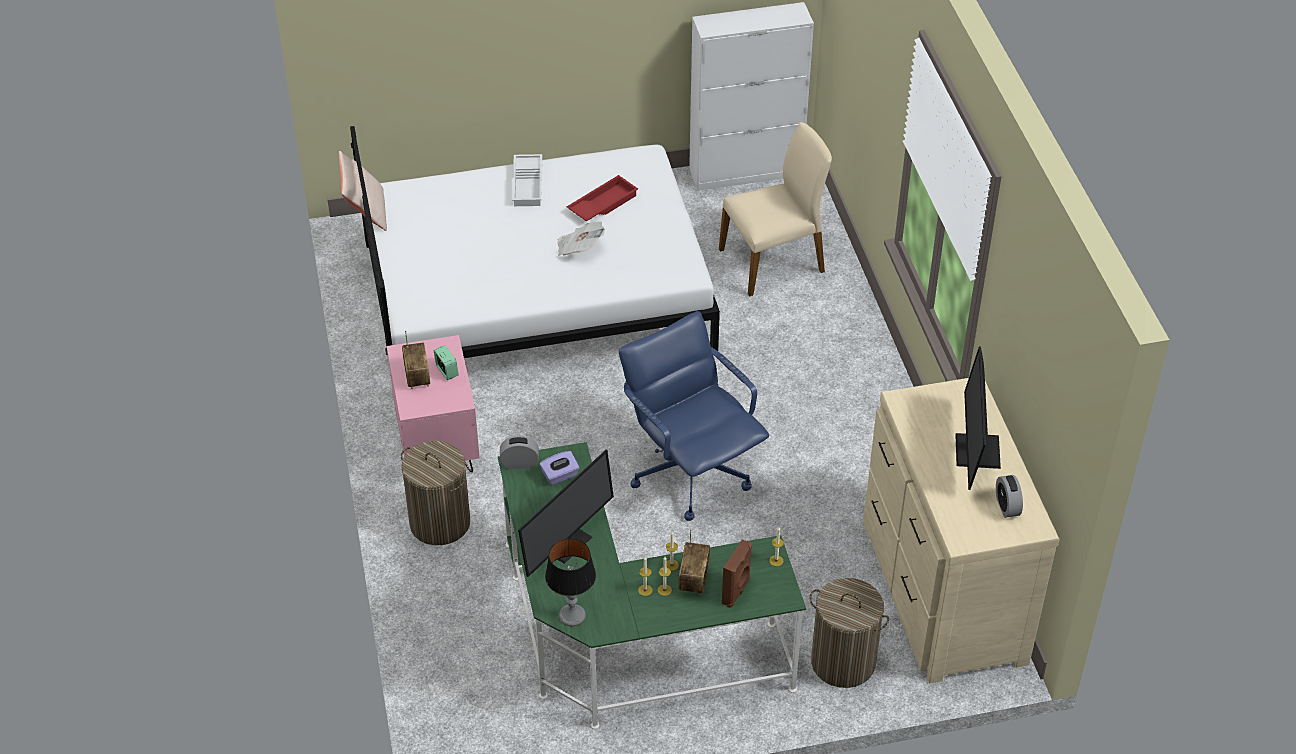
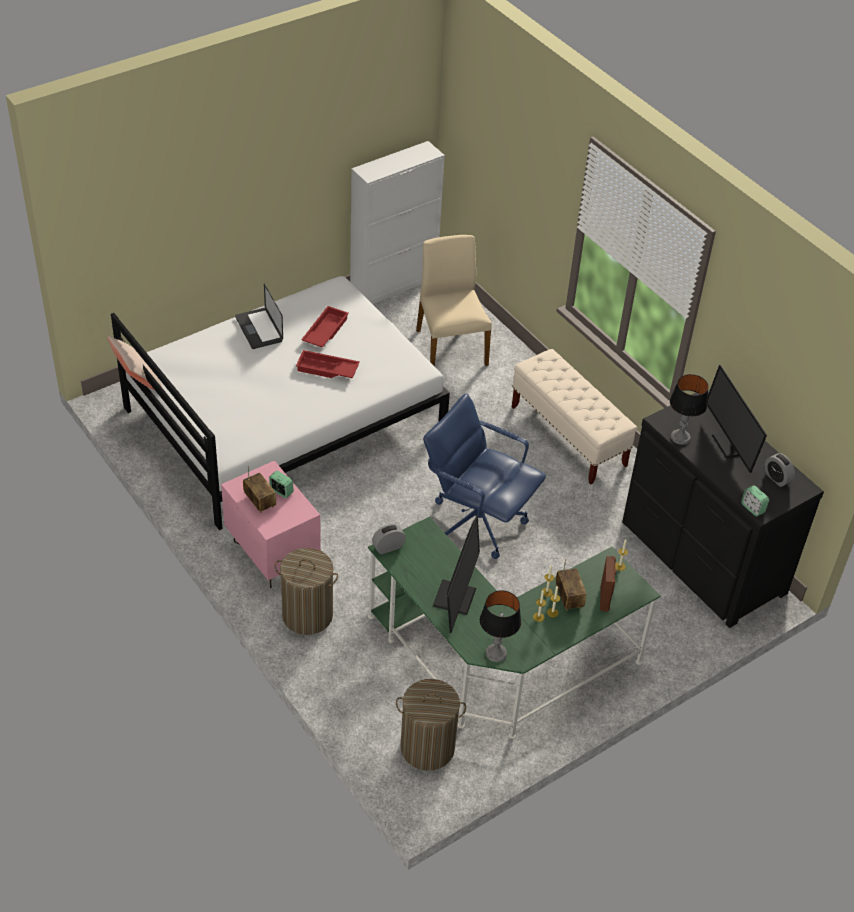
camera: 25 degrees left, 0 degrees up
(528, 184) = (259, 329): white tray -> laptop
(560, 475) = (424, 548): purple tissue box -> none
(579, 248) = (326, 370): newspaper -> red tray
(773, 261) = (450, 347): beige chair -> beige chair turned 60 degrees counterclockwise
(843, 662) = (662, 631): laundry basket -> laundry basket (427, 748)
(858, 402) = (568, 436): none -> beige bench
(914, 426) = (680, 437): none -> table lamp
(941, 592) = (701, 559): beige dresser -> black dresser
(953, 533) = (752, 508): none -> alarm clock

